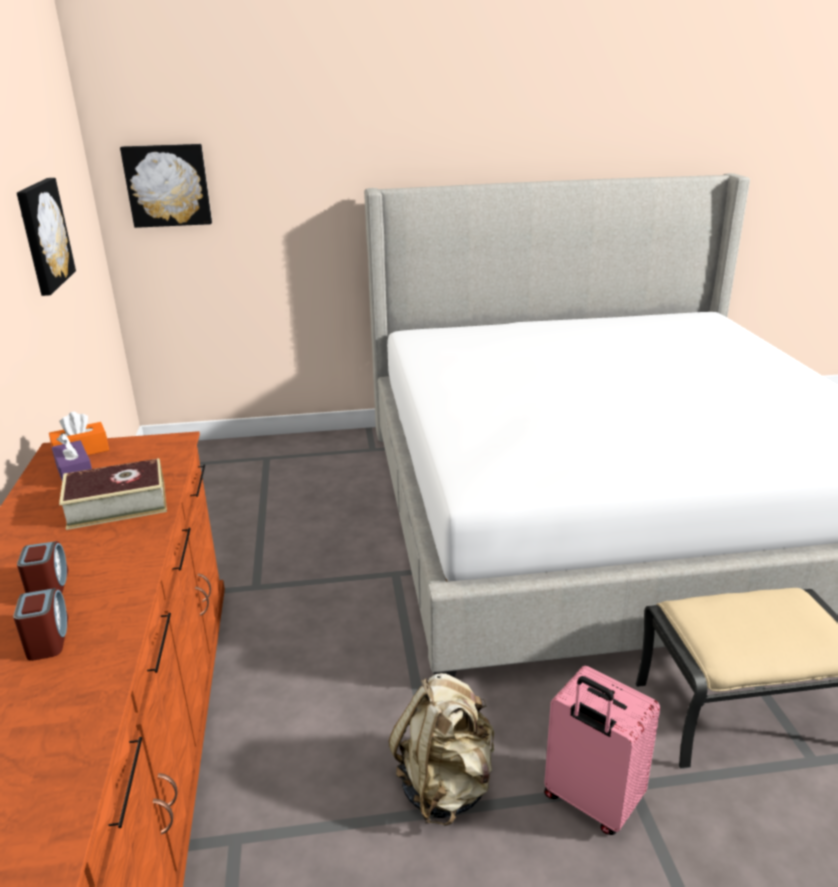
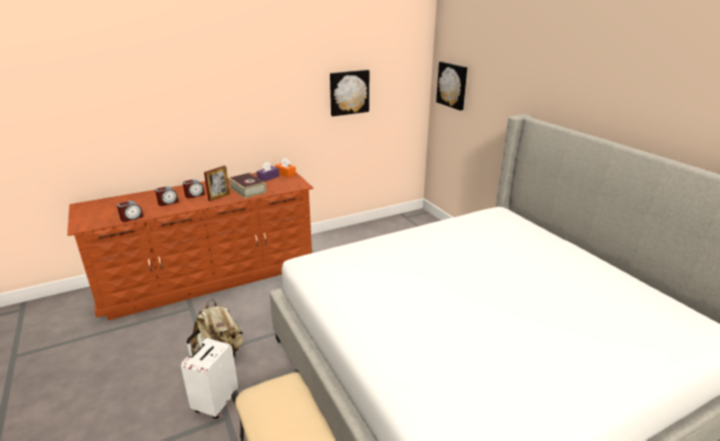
camera: 70 degrees right, 0 degrees up
(92, 717) = (131, 218): none -> alarm clock
(114, 547) = (219, 197): none -> picture frame
(590, 801) = (215, 403): pink suitcase -> white suitcase

